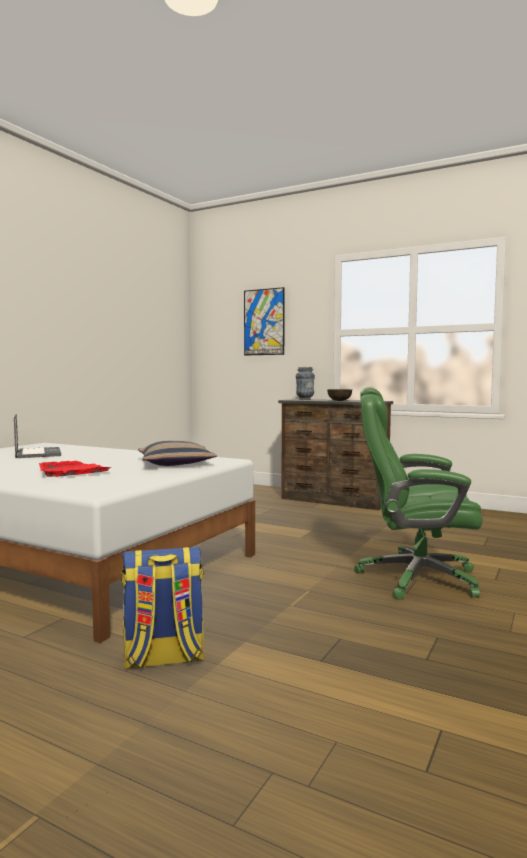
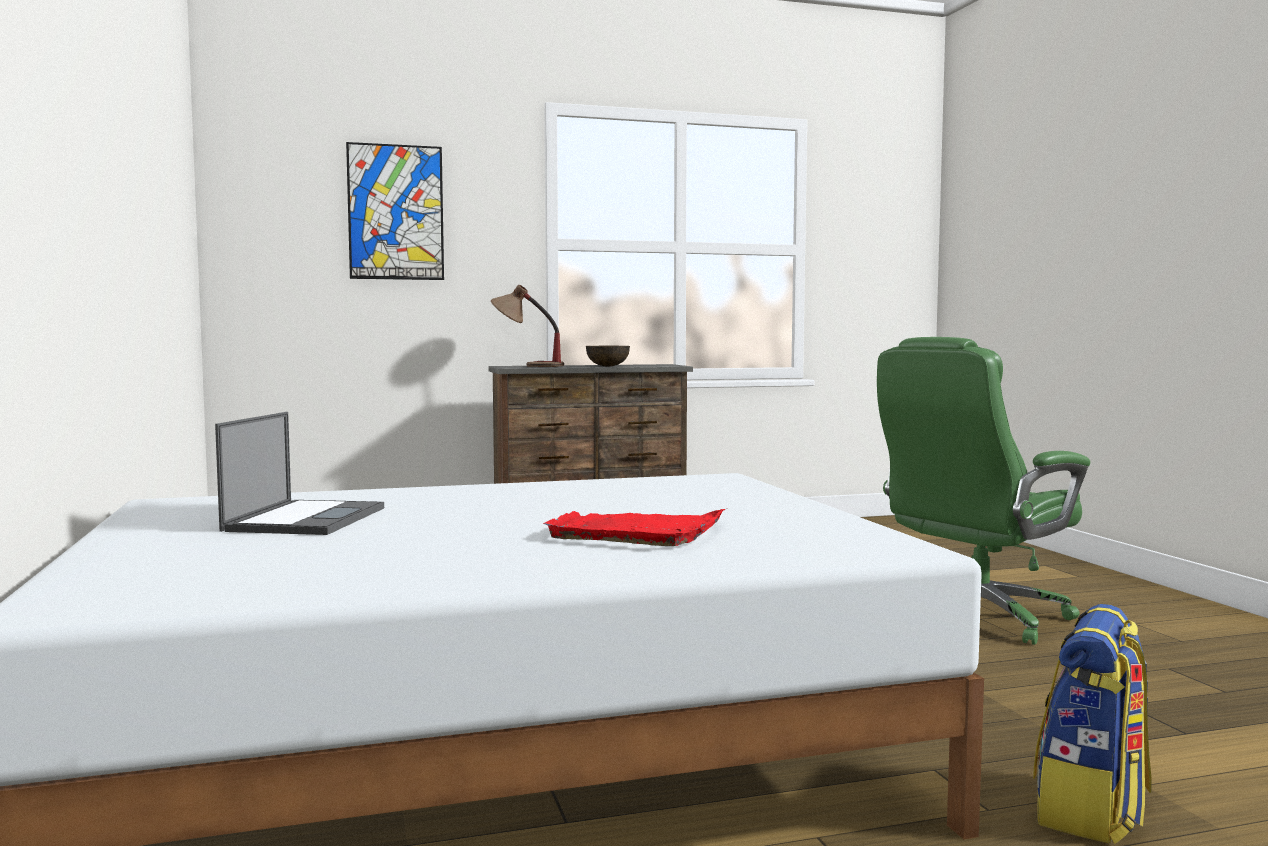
camera: 45 degrees left, 0 degrees up
(38, 453) = (306, 519): laptop -> laptop turned 75 degrees clockwise
(176, 463) = (694, 493): pillow -> none
(305, 399) = (526, 366): vase -> table lamp

